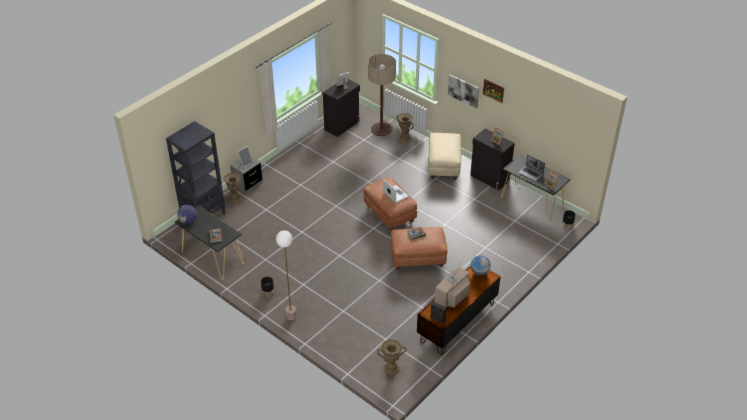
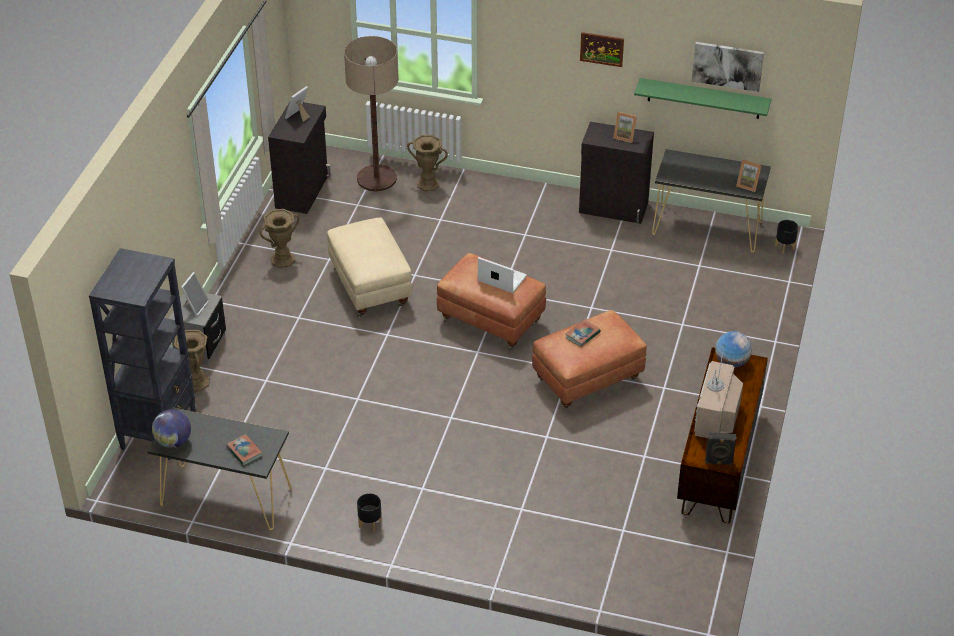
camera: 25 degrees left, 0 degrees up
(291, 316) = (438, 550): floor lamp -> none
(391, 369) = (665, 576): brown vase -> brown vase (283, 259)
(444, 167) = (527, 212): beige ottoman -> beige ottoman (371, 287)
(463, 90) = (538, 64): picture -> picture (727, 65)
(531, 173) = (705, 176): laptop -> none
(540, 131) = (704, 98): none -> green shelf

